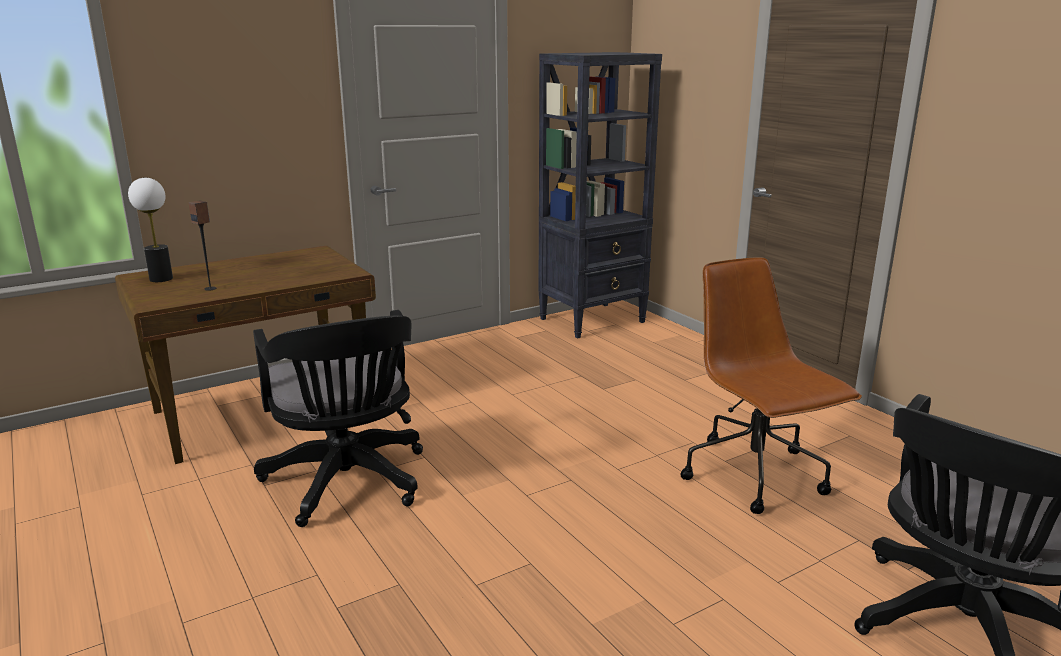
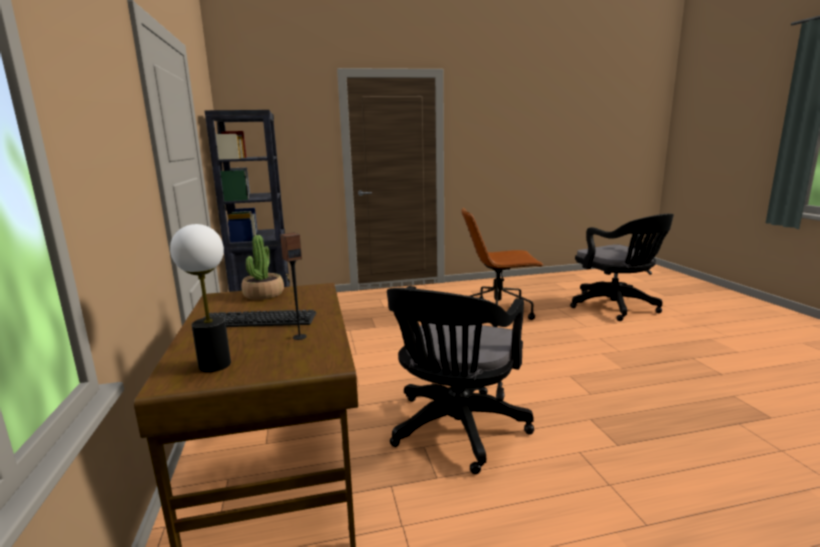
camera: 70 degrees left, 5 degrees down
(251, 272) = (258, 321): none -> keyboard
(324, 260) = (263, 294): none -> potted plant
(348, 484) = (455, 431): black office chair -> black office chair turned 120 degrees clockwise

